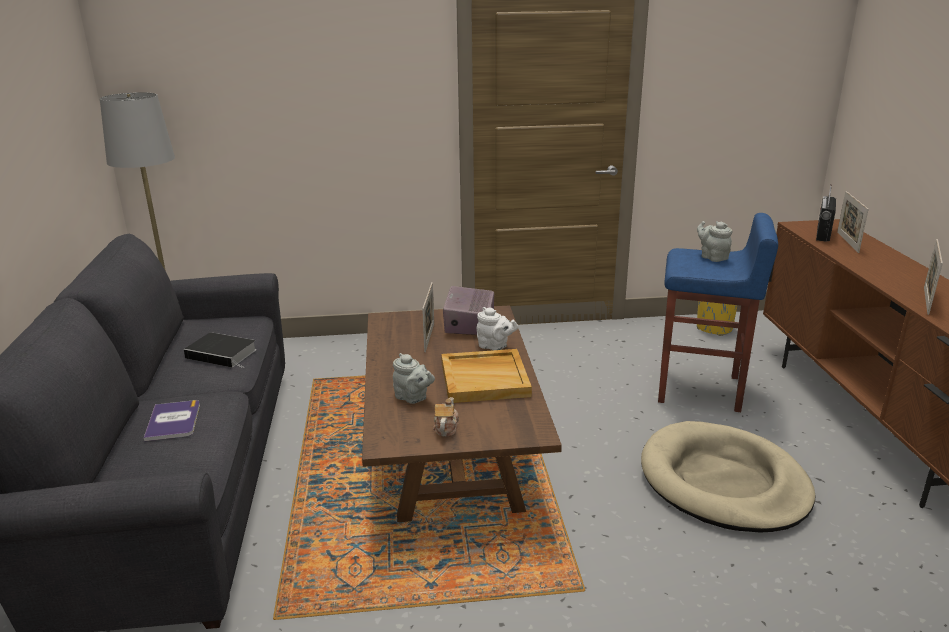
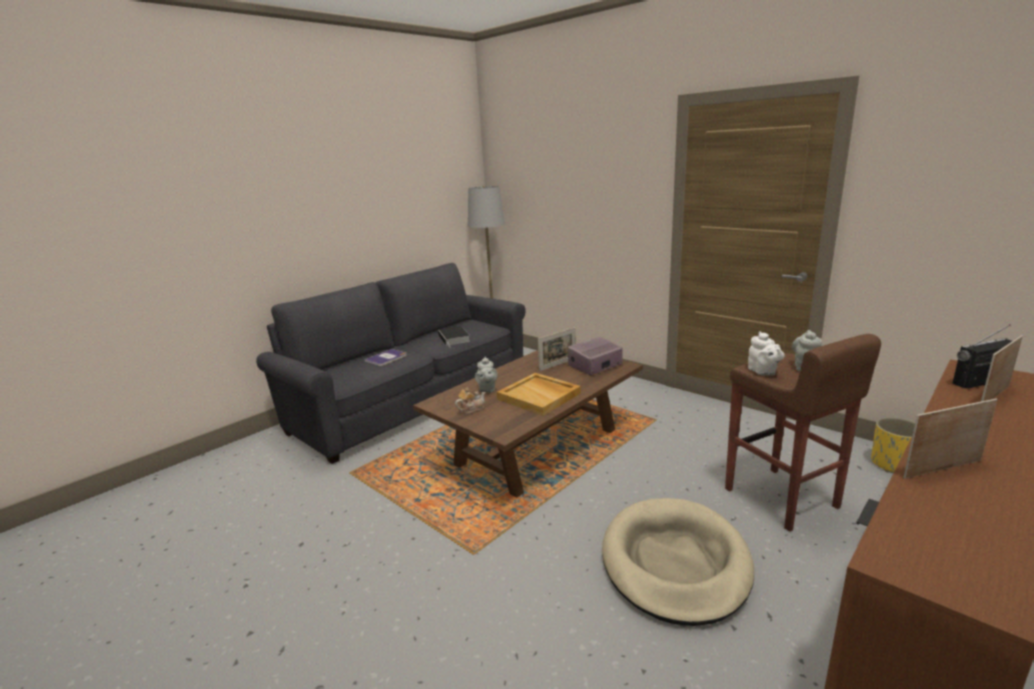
camera: 50 degrees right, 5 degrees down
(495, 346) = (582, 382): white teapot -> white teapot (763, 372)
(700, 390) = (781, 499): blue stool -> brown stool

